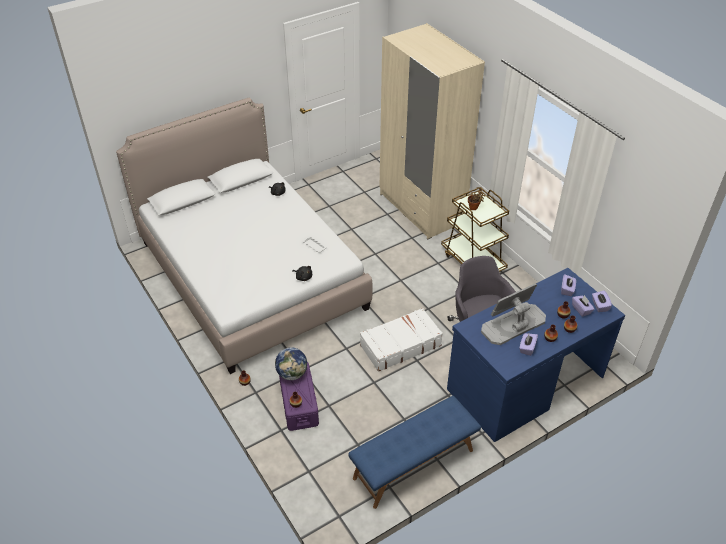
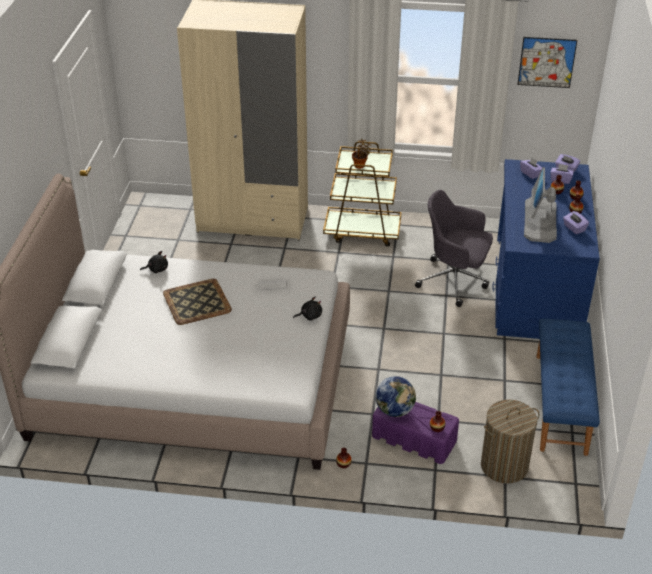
camera: 50 degrees left, 5 degrees down
(265, 224) = (196, 302): none -> tray
(318, 465) = (504, 466): none -> laundry basket
(400, 345) = (413, 333): white suitcase -> none
(636, 205) = (546, 62): none -> picture

